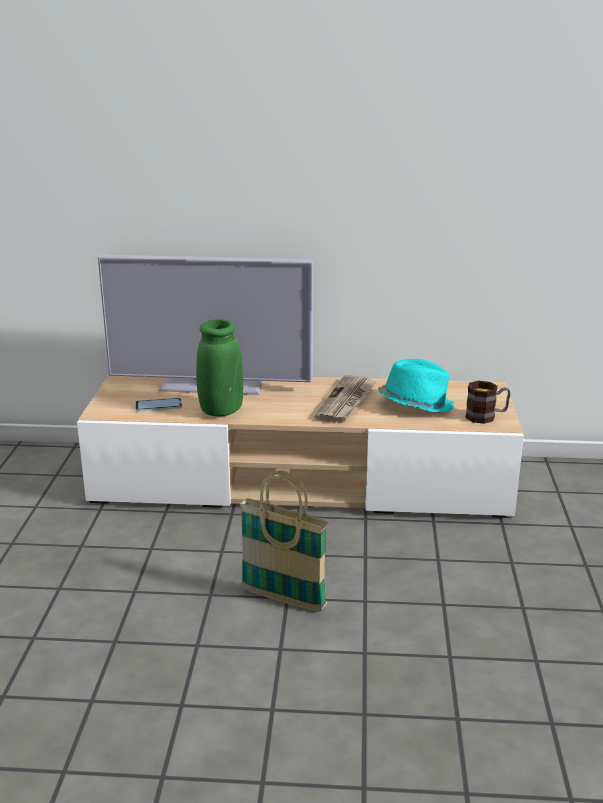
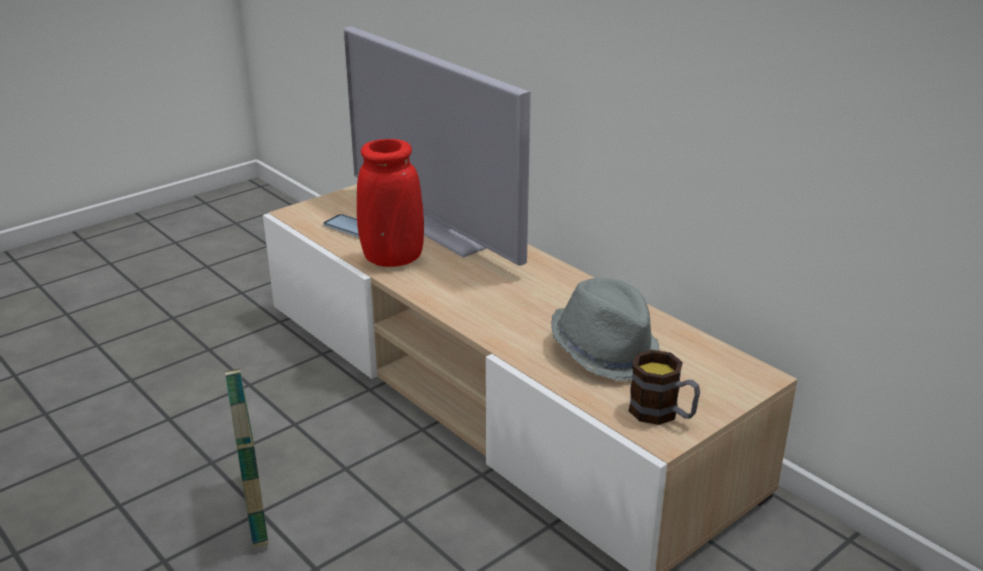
camera: 45 degrees right, 5 degrees up
(221, 411) = (392, 259): green vase -> red vase
(346, 402) = (534, 309): newspaper -> none
(415, 404) = (606, 351): turquoise hat -> grey hat

